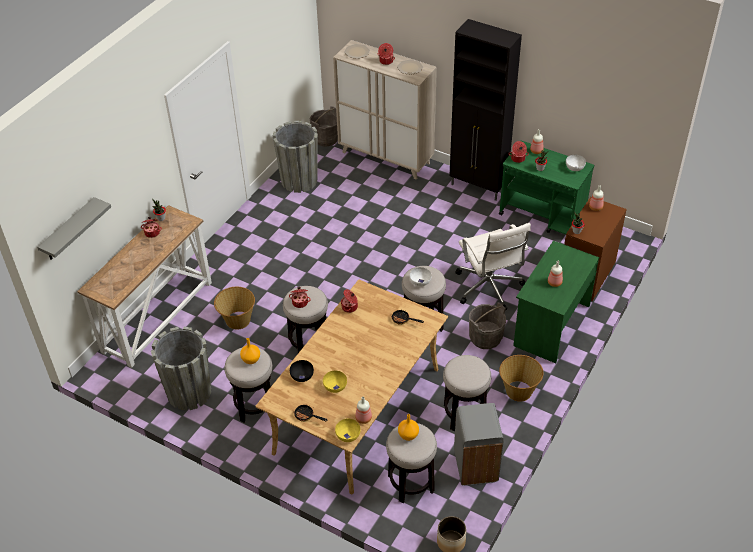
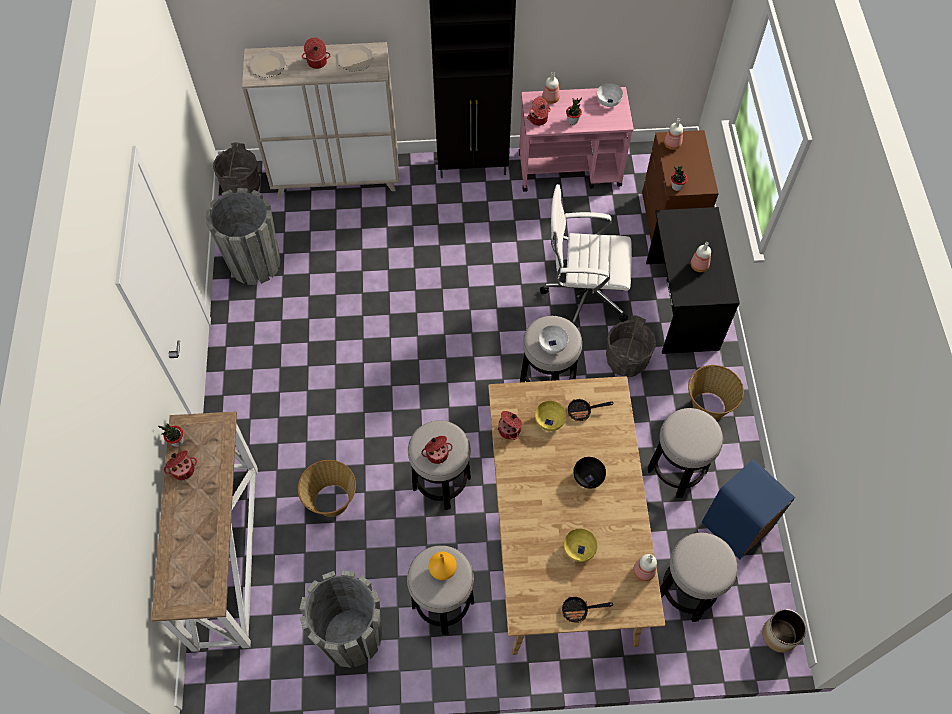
camera: 35 degrees left, 15 degrees up
(69, 230) = (117, 565): grey shelf -> none
(302, 376) = (530, 558): black bowl -> black bowl (588, 476)
(348, 435) = (645, 605): yellow bowl -> yellow bowl (550, 420)
(408, 435) = (697, 558): orange vase -> none
(475, 467) = (735, 528): grey trash can -> blue trash can
(489, 288) = (583, 294): white office chair -> white office chair turned 150 degrees clockwise
(542, 216) = (570, 169): green cart -> pink cart
(550, 325) = (680, 305): green desk -> black desk

